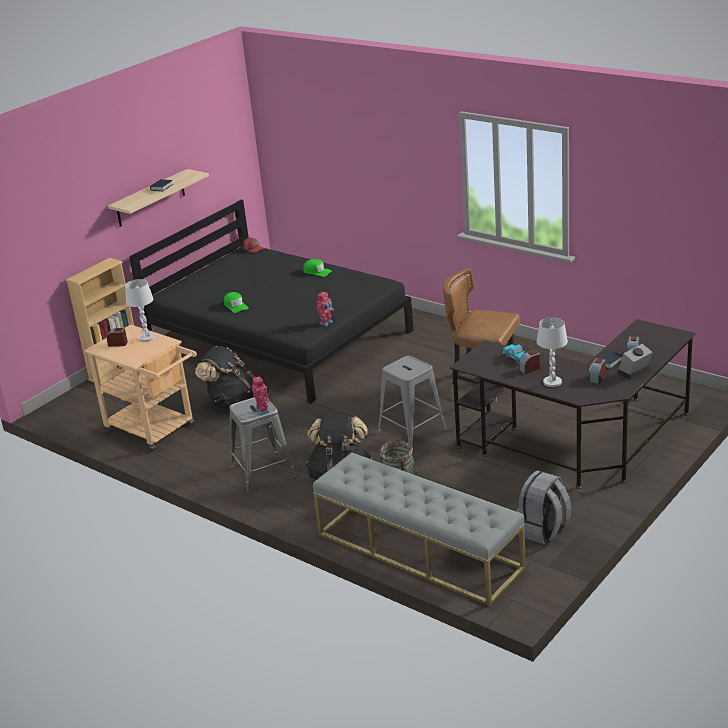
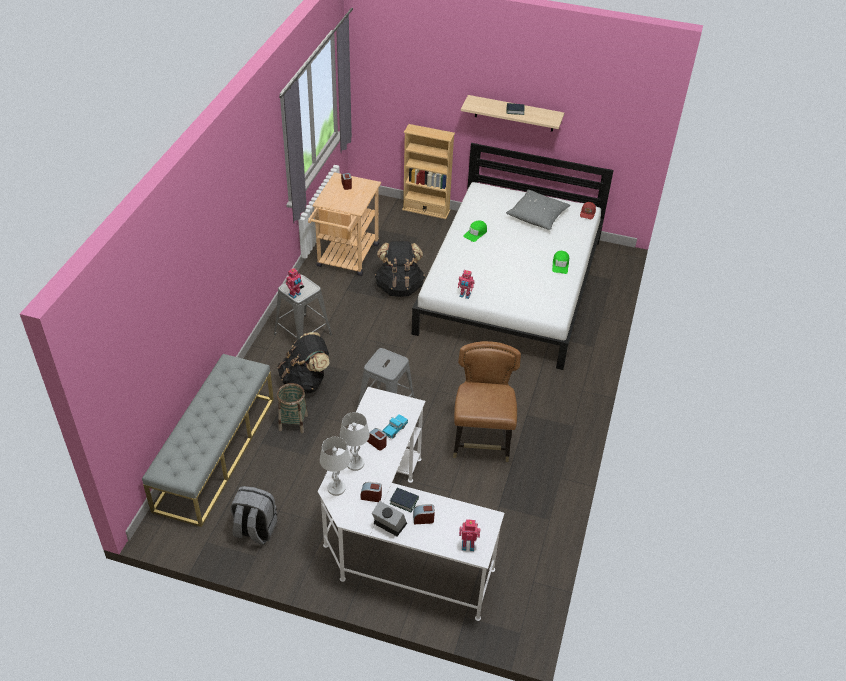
camera: 65 degrees right, 15 degrees up
(146, 338) = (359, 196): white table lamp -> white table lamp (336, 488)
(235, 272) = (537, 216): none -> grey pillow
(279, 339) = (511, 286): black bed -> white bed
(581, 444) = (396, 536): black desk -> white desk
(668, 338) = (468, 545): none -> toy robot

